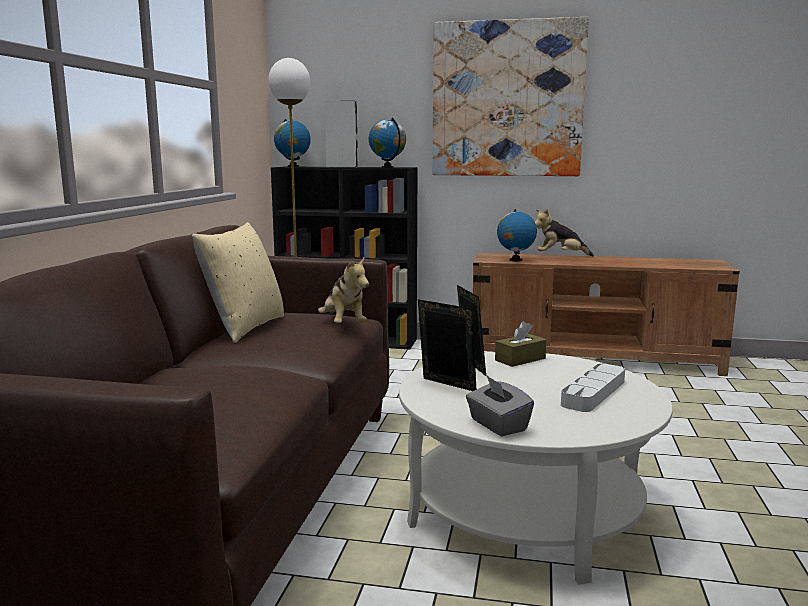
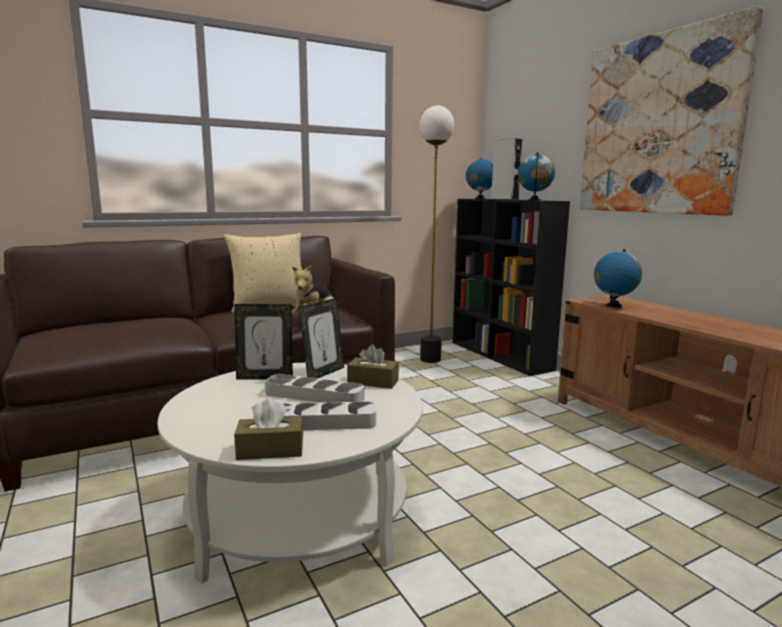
camera: 50 degrees right, 0 degrees up
(446, 386) = (265, 377): picture frame -> picture frame turned 90 degrees clockwise
(497, 425) = (192, 409): grey tissue box -> none
(526, 381) = (314, 396): none -> grey tray
(560, 256) = (684, 312): plush toy -> none
(635, 416) = (270, 450): none -> brown tissue box

